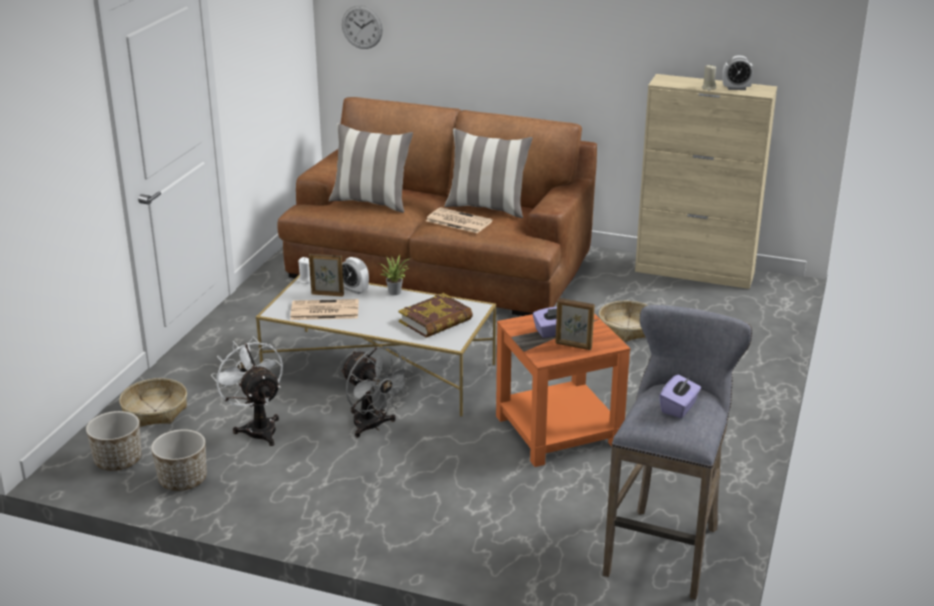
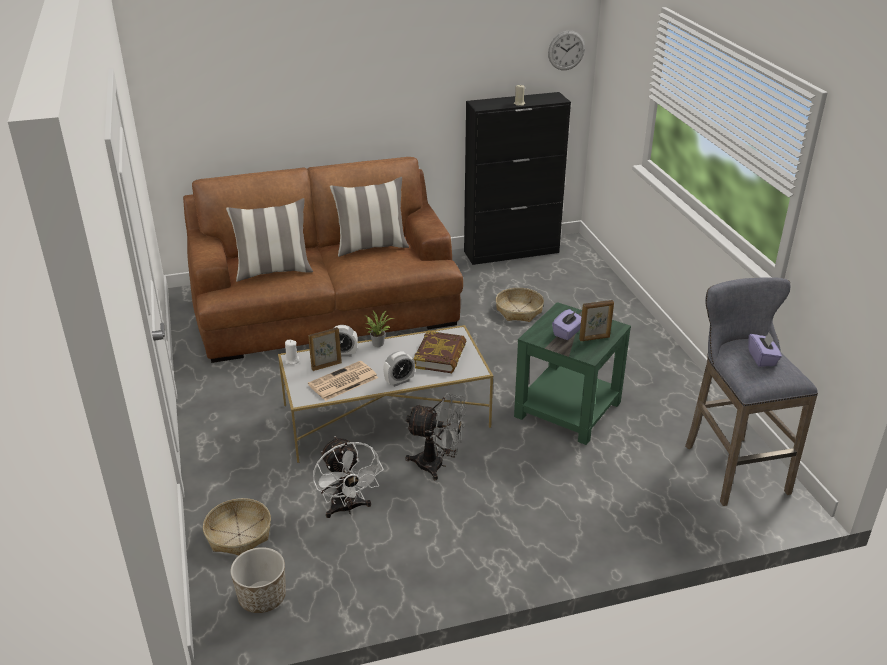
camera: 35 degrees left, 5 degrees up
(183, 480) = (342, 586): planter -> none
(257, 427) = (347, 508): white fan -> white fan turned 135 degrees counterclockwise
(362, 27) = (187, 111): wall clock -> wall clock (566, 50)
(457, 221) = (366, 265): newspaper -> none
(557, 431) = (568, 410): orange side table -> green side table
(695, 272) = (512, 252): beige cabinet -> black cabinet
(736, 88) = (537, 99): alarm clock -> alarm clock (399, 381)

